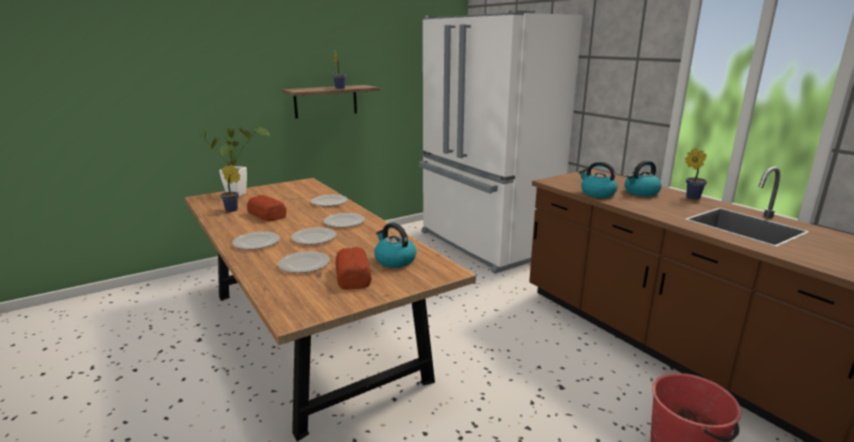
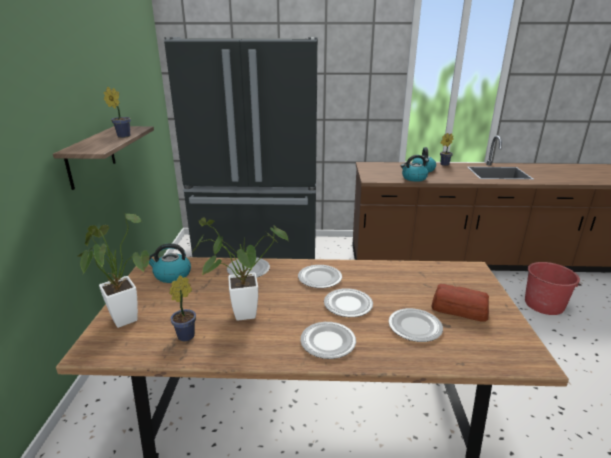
camera: 55 degrees left, 5 degrees up
(267, 214) = (239, 314): bread -> potted plant
(394, 260) = (437, 282): kettle -> kettle (172, 275)
(484, 244) = (259, 253): white fridge -> black fridge

